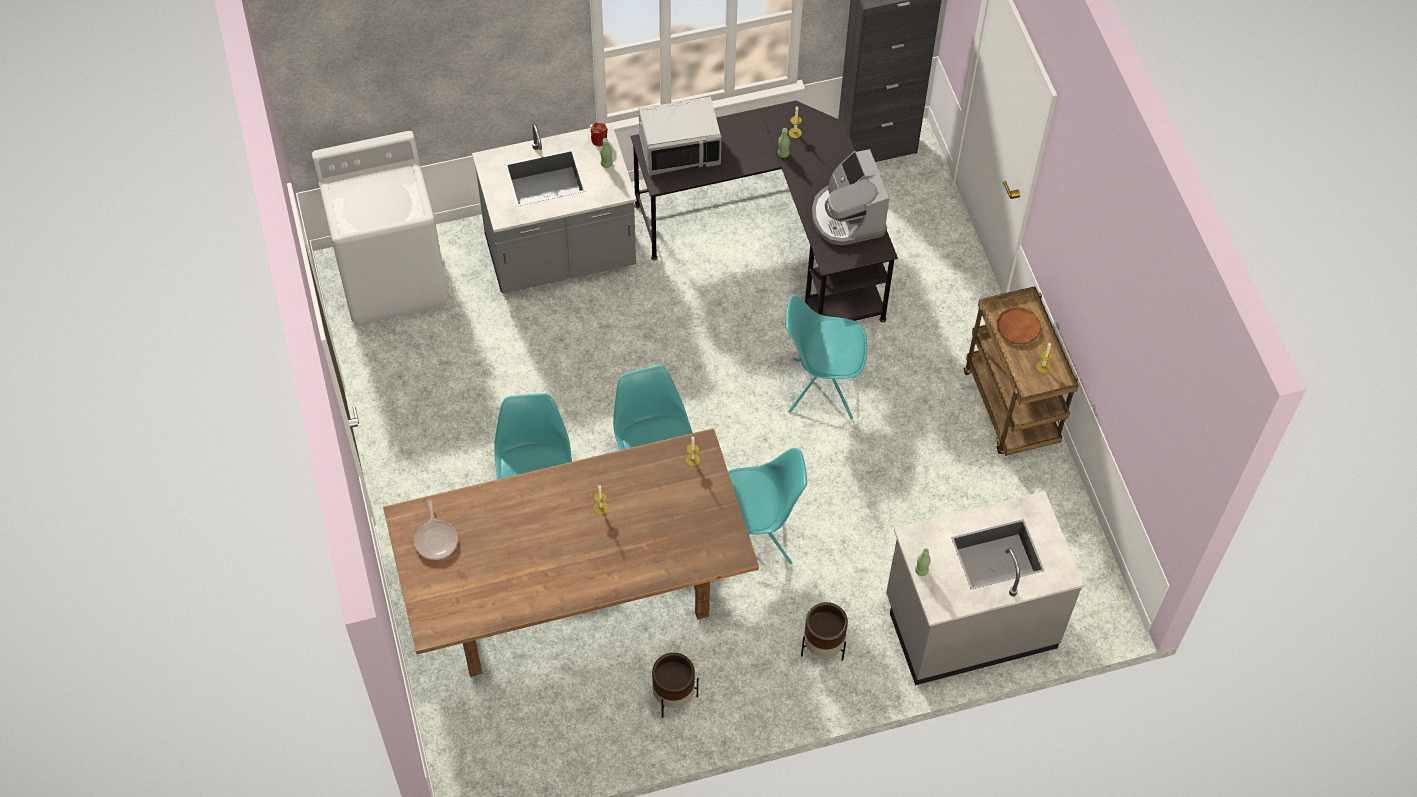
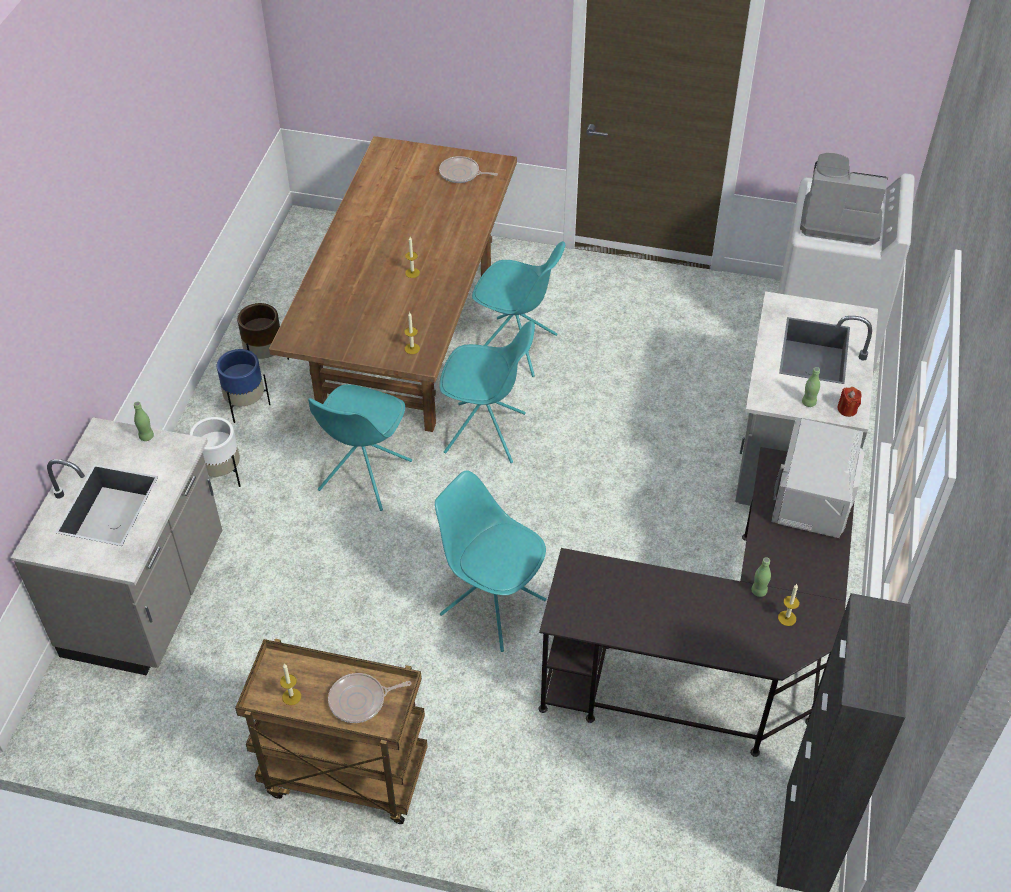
camera: 120 degrees right, 10 degrees down
(738, 676) = (246, 406): none -> blue planter
(821, 388) = (491, 606): turquoise chair -> turquoise chair turned 90 degrees counterclockwise
(823, 647) = (221, 475): brown planter -> white planter
(847, 217) = (627, 610): coffee machine -> coffee machine (839, 220)
(1018, 328) = (360, 700): brown plate -> frying pan

